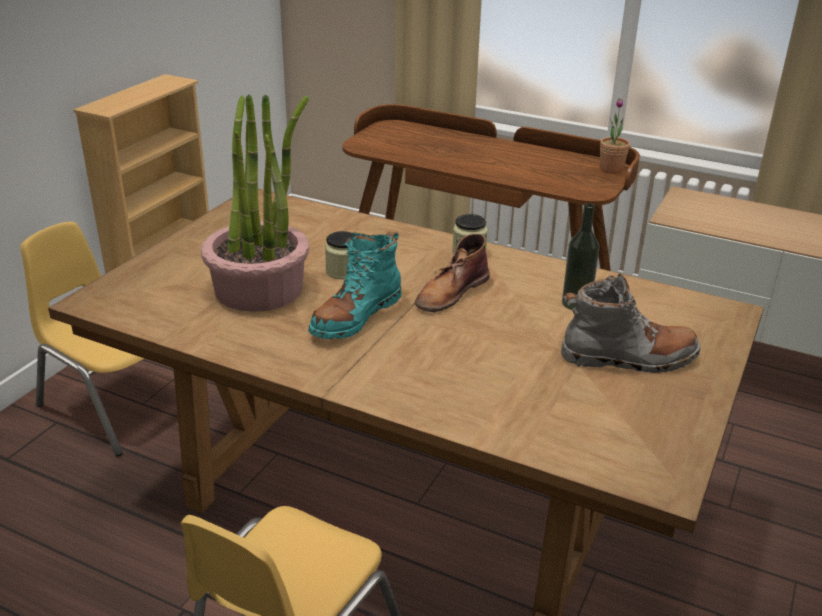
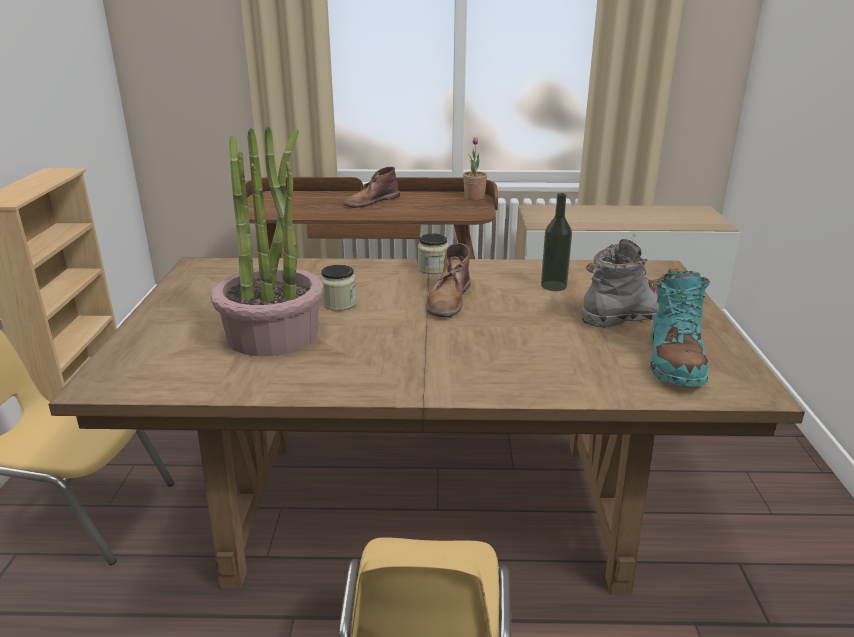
camera: 25 degrees left, 5 degrees down
(356, 316) = (387, 335): turquoise boot -> turquoise boot (674, 361)
(491, 152) = (371, 201): none -> brown boot

